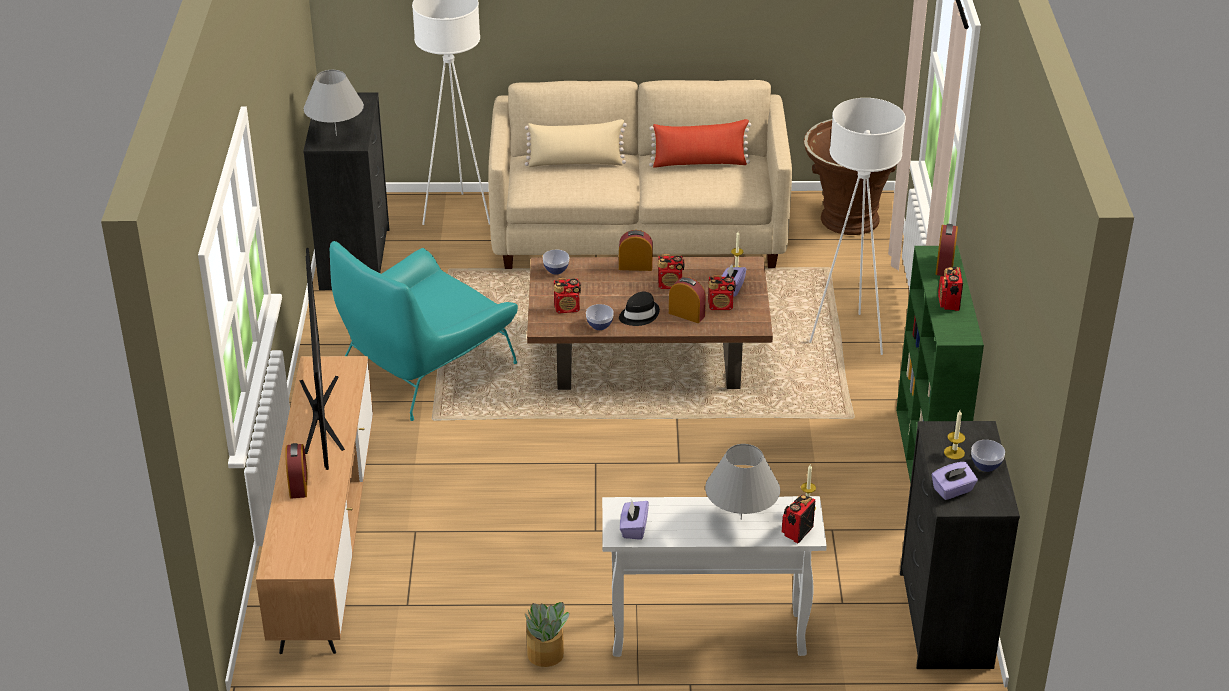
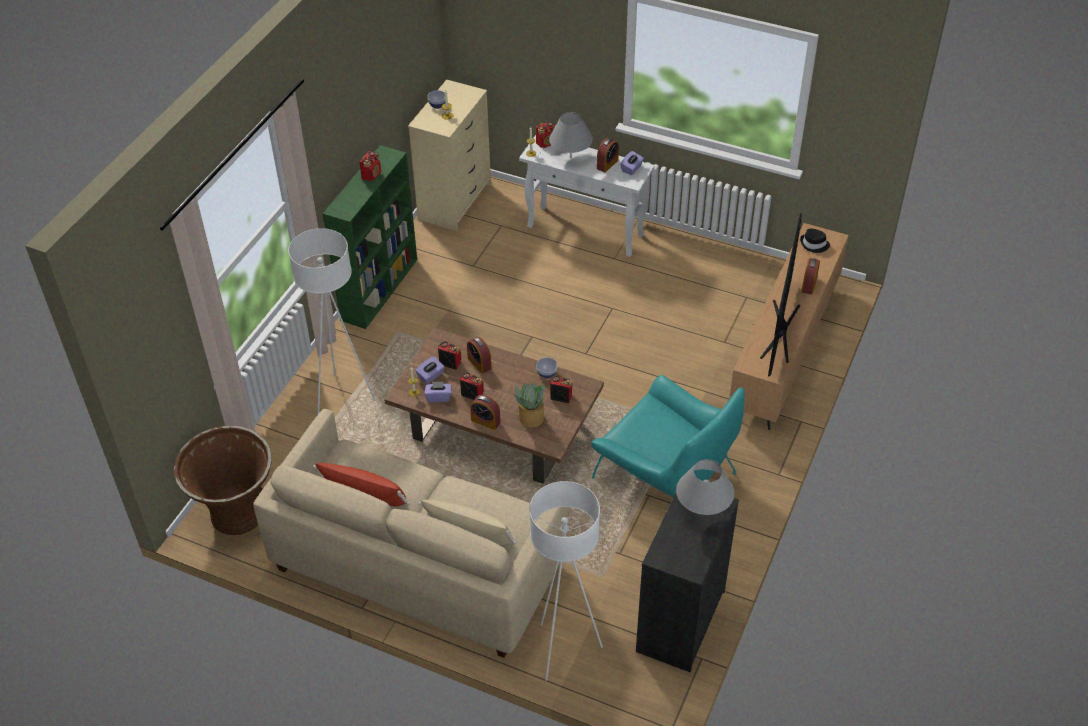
camera: 155 degrees left, 10 degrees up
(426, 366) = (665, 474): turquoise armchair -> turquoise armchair turned 60 degrees clockwise
(546, 655) = (679, 247): potted plant -> potted plant (531, 418)
(556, 270) = (548, 438): bowl -> none
(639, 315) = (513, 374): black hat -> black hat (814, 244)
(944, 265) = (346, 201): alarm clock -> alarm clock (607, 164)
(944, 620) = (455, 202): black dresser -> beige dresser
(953, 490) = (467, 98): purple tissue box -> purple tissue box (438, 397)

